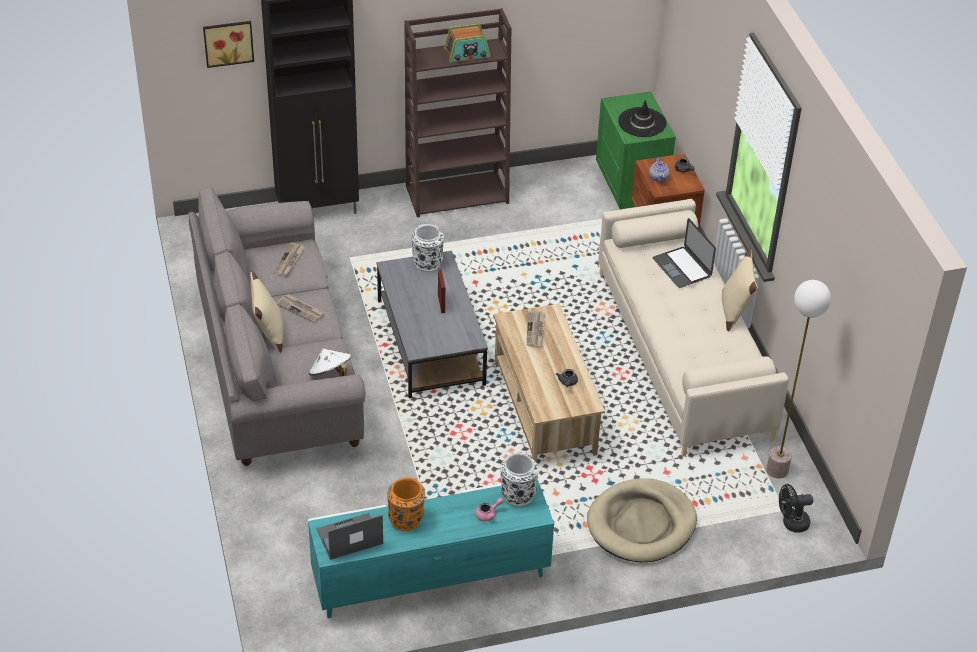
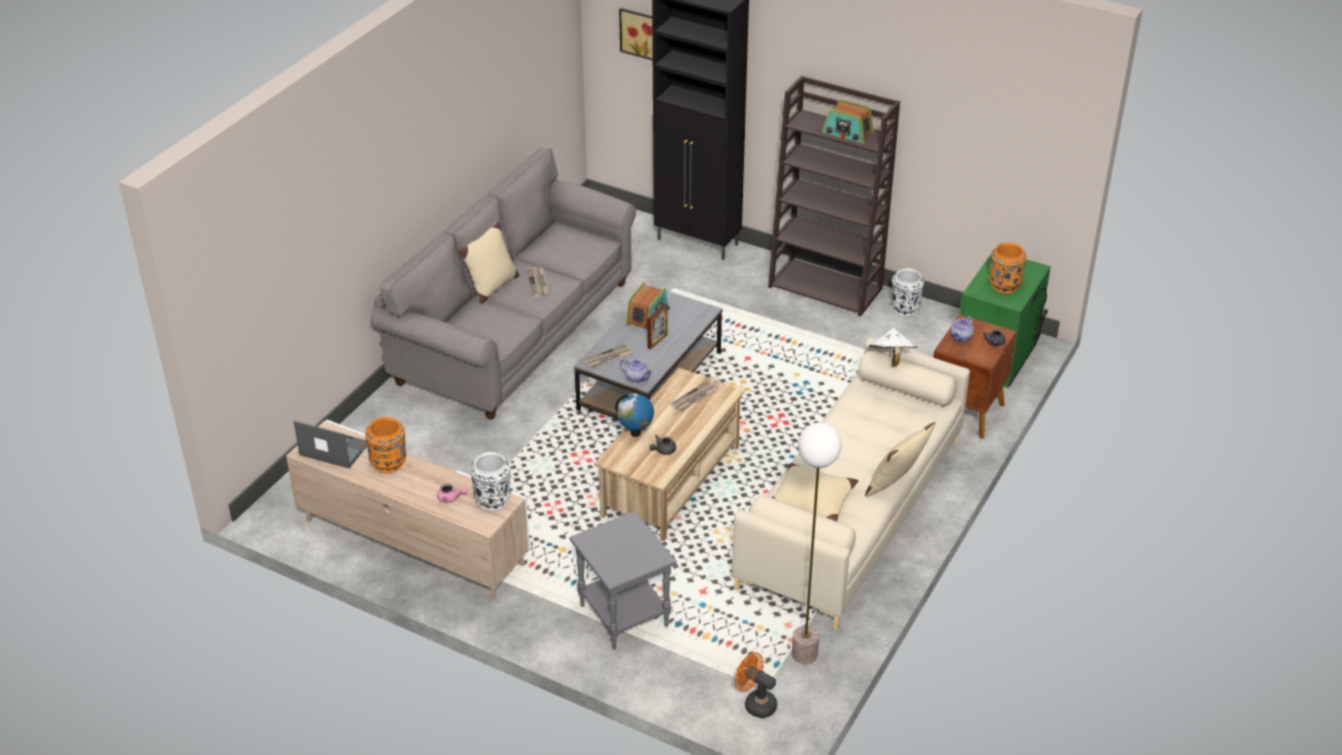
camera: 45 degrees right, 5 degrees down
(289, 261) = (577, 246): newspaper -> newspaper (608, 358)
(330, 375) = (491, 338): white hat -> white hat (891, 358)
(408, 288) = (647, 316): none -> radio
(427, 262) = (690, 306): white vase -> white vase (904, 308)
(430, 576) = (413, 542): turquoise tv stand -> beige tv stand
(465, 341) = (637, 377): none -> teapot
(532, 382) = (635, 433): none -> globe
(641, 524) = (625, 616): beige dog bed -> grey side table
(642, 122) = (1004, 286): black hat -> orange vase
(682, 267) = (897, 424): laptop -> none
(701, 356) = (811, 501): none -> beige pillow
(791, 523) = (755, 703): black fan -> orange fan

